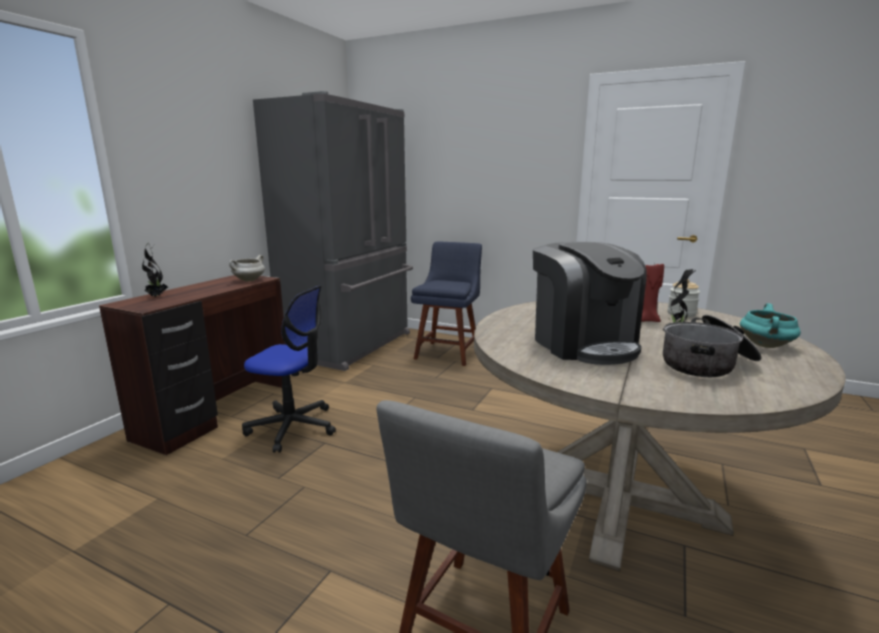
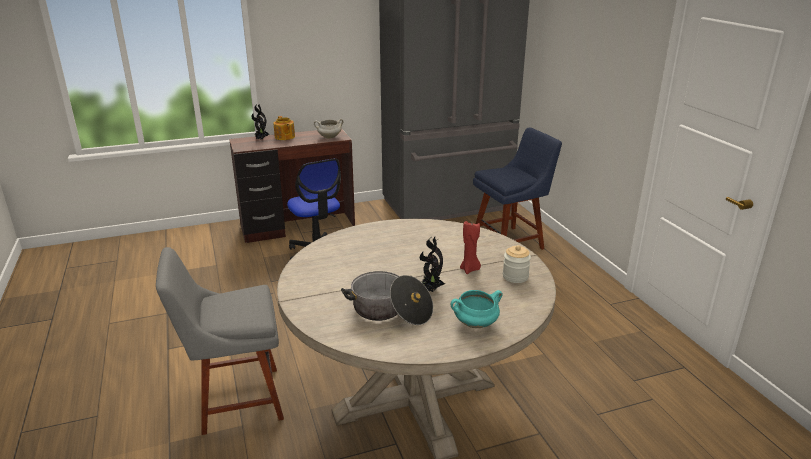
camera: 45 degrees right, 10 degrees up
(187, 289) = (284, 137): none -> teapot
(583, 344) = (368, 265): coffee machine -> none

